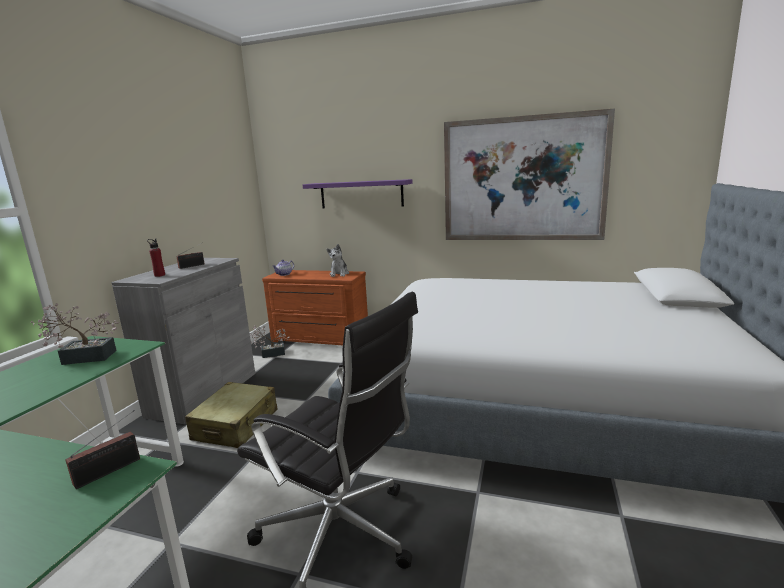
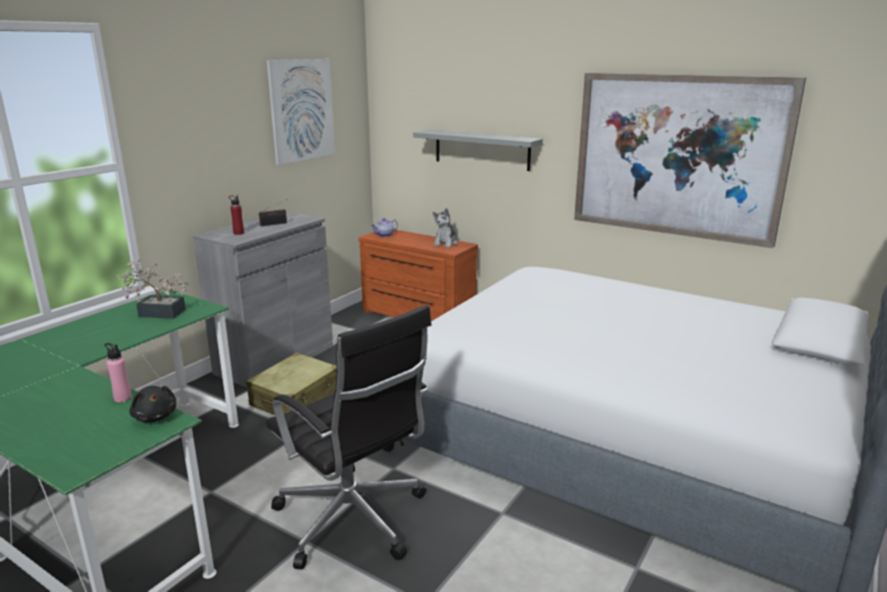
camera: 15 degrees right, 5 degrees up
(59, 455) = (122, 398): none -> pink bottle
(112, 470) = (155, 416): radio -> black plush toy
(204, 168) = (302, 110): none -> picture
(270, 354) = (356, 326): potted plant -> none
(361, 194) = (481, 150): purple shelf -> grey shelf

